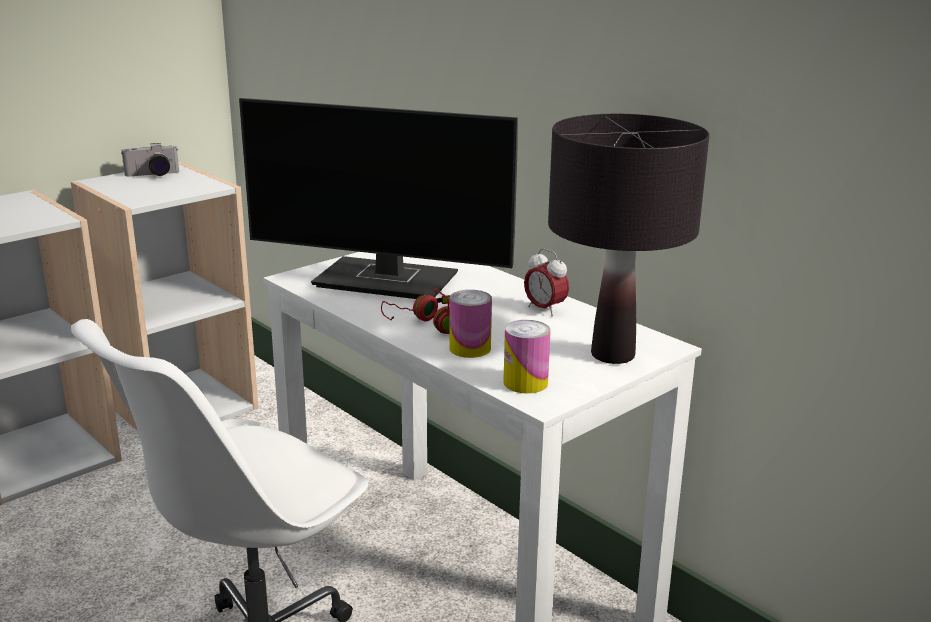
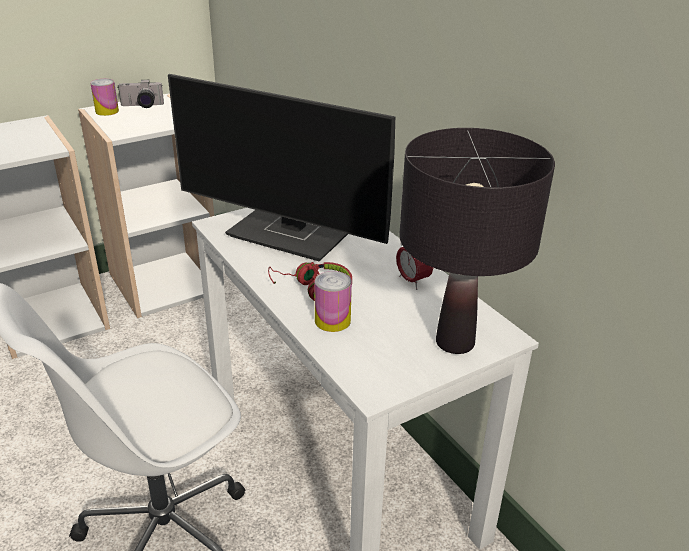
camera: 10 degrees right, 10 degrees up
(525, 383) = (366, 367): can -> can (107, 111)

